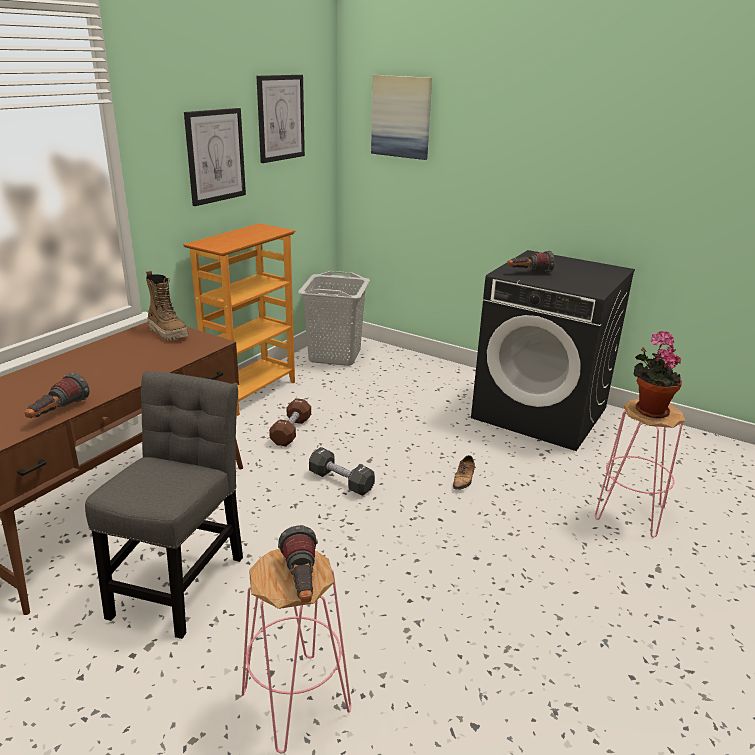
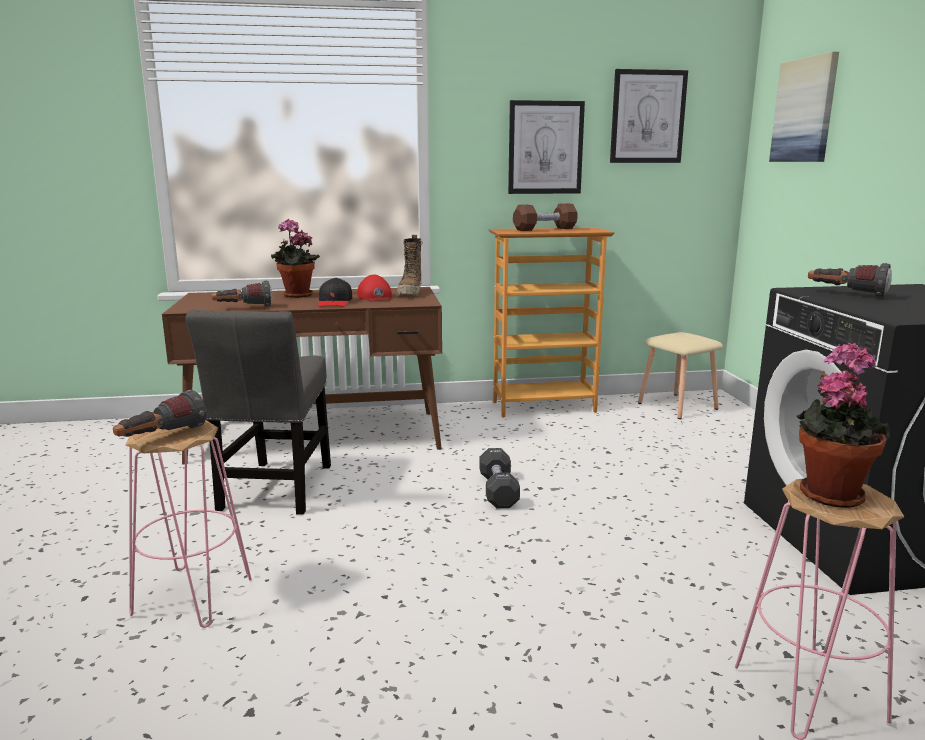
camera: 50 degrees right, 10 degrees down
(62, 374) = (296, 296): none -> potted plant
(132, 370) = (335, 302): none -> black cap
(150, 349) = (375, 297): none -> red cap
(180, 580) = (275, 490): grey chair -> grey chair turned 120 degrees clockwise
(291, 431) = (525, 442): brown dumbbell -> brown dumbbell (545, 229)
(335, 355) = (678, 406): grey laundry basket -> beige stool
(463, 479) = (626, 545): shoe -> none

